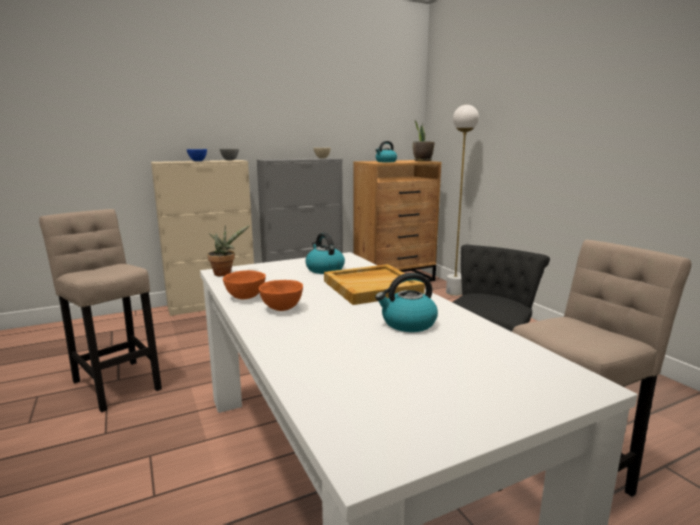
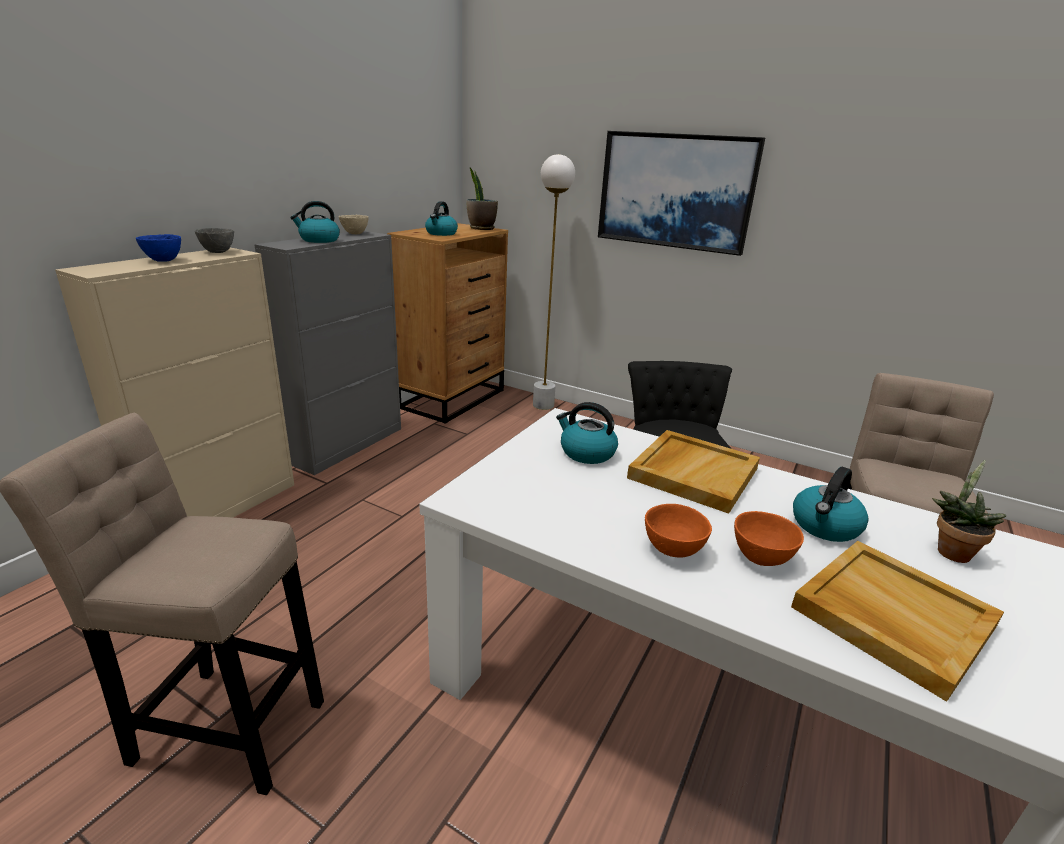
camera: 35 degrees left, 10 degrees up
(224, 273) = (473, 500): potted plant -> potted plant (950, 551)
(246, 297) = (594, 543): orange bowl -> orange bowl (762, 557)
(293, 159) = (319, 240): none -> kettle
(350, 363) = (890, 616): none -> beige tray
(546, 123) = (675, 191): none -> picture

